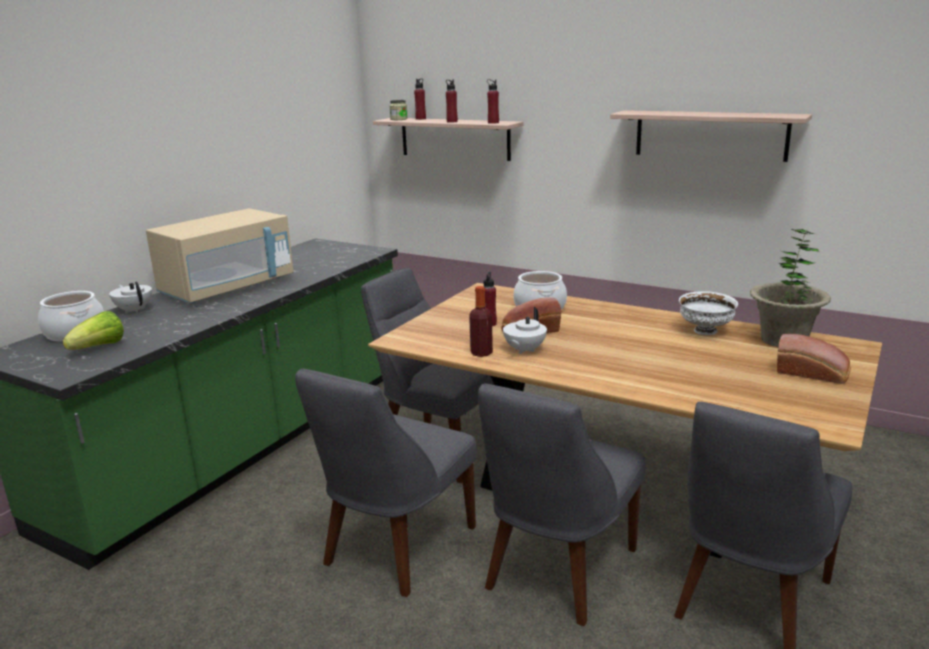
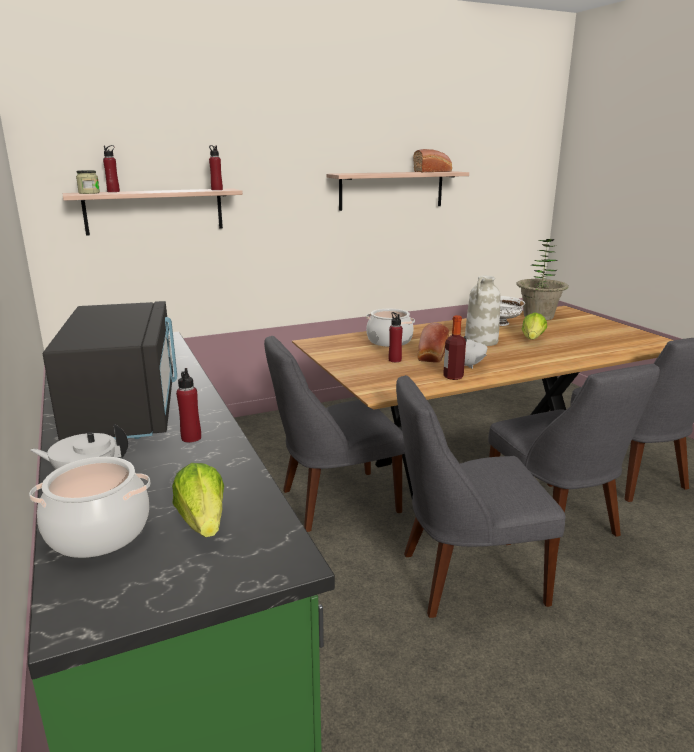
camera: 55 degrees left, 0 degrees up
(228, 288) = (126, 411): beige microwave -> black microwave
(395, 549) = (465, 578): grey chair -> grey chair turned 105 degrees clockwise
(452, 121) = (168, 191): red bottle -> red bottle (191, 438)
(615, 338) = (481, 341): none -> white vase
(675, 356) = (532, 339): none -> lettuce
(813, 374) = (593, 326): bread -> bread (433, 171)

